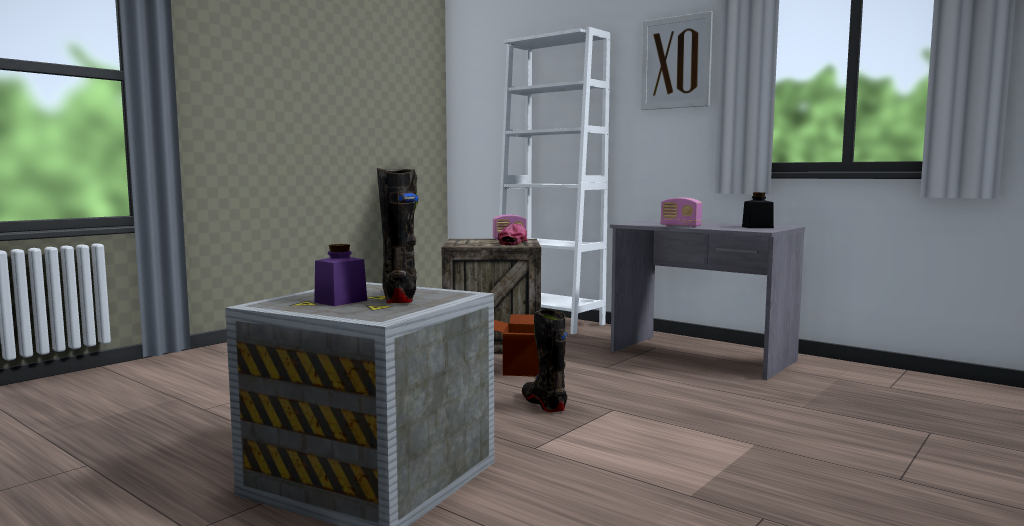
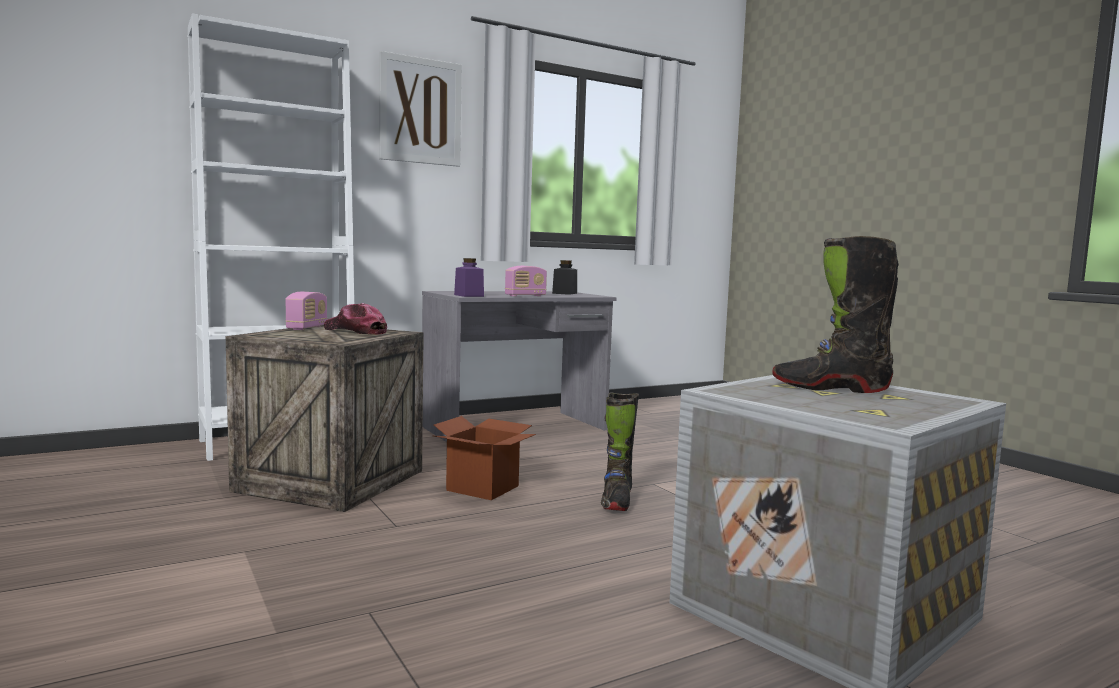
camera: 70 degrees left, 0 degrees up
(341, 301) = (859, 402): purple jar -> purple jar (469, 295)
(544, 404) = (616, 502): black boot -> black boot turned 75 degrees counterclockwise

